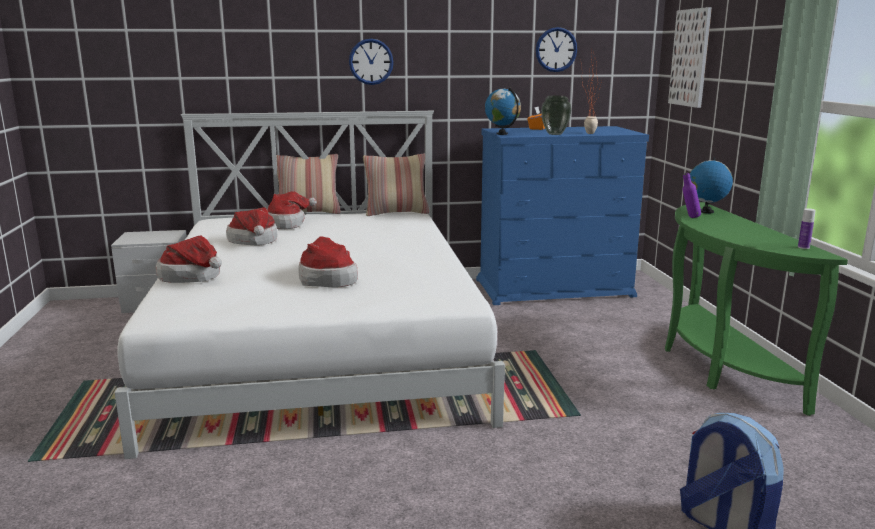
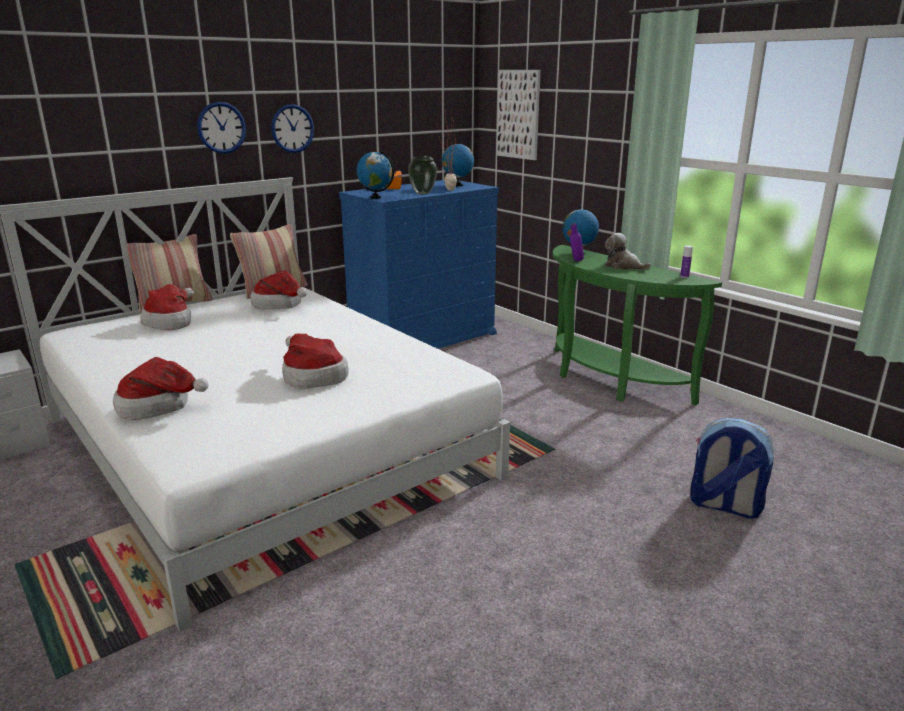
camera: 30 degrees left, 5 degrees up
(254, 241) = (163, 349): hat -> hat (280, 305)
(556, 49) = (396, 108): wall clock -> wall clock (292, 128)
(608, 130) = (457, 185): none -> globe
(740, 228) = (623, 266): none -> plush toy

